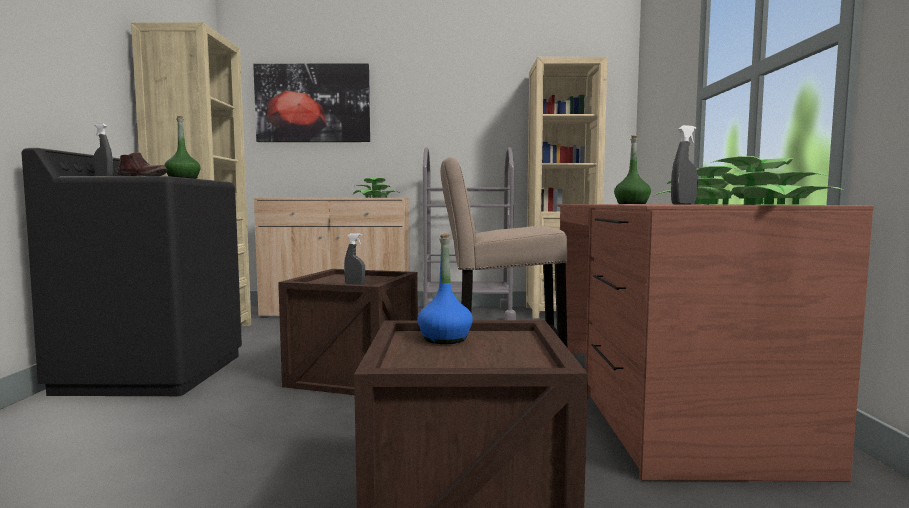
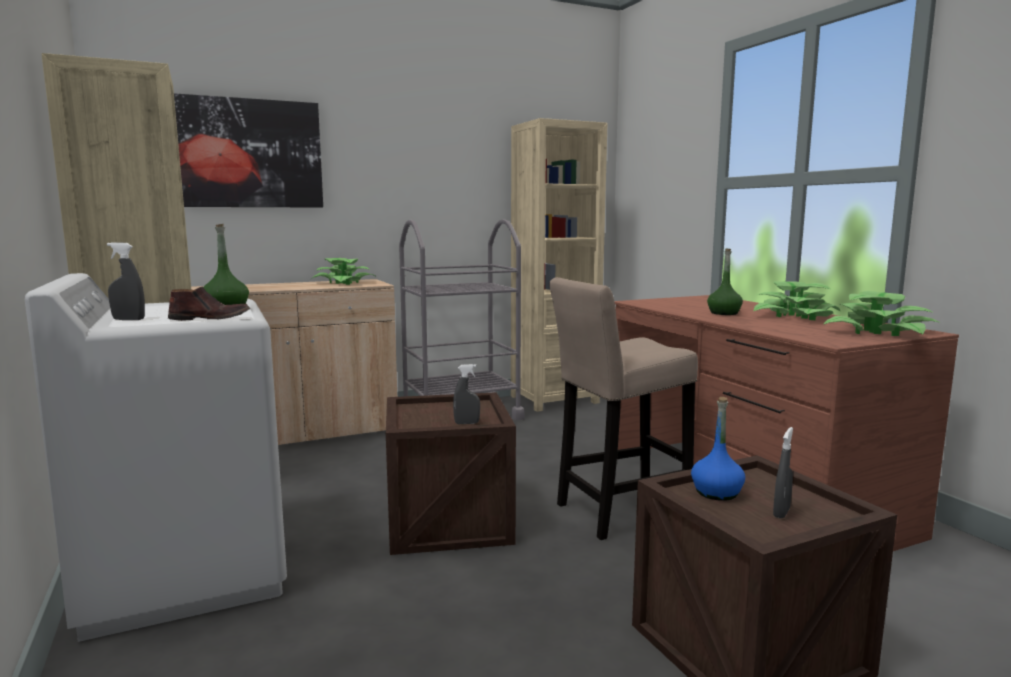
camera: 25 degrees left, 5 degrees up
(153, 373) = (186, 571): black washing machine -> white washing machine
(683, 204) = (841, 339): grey spray bottle -> grey spray bottle (781, 513)

